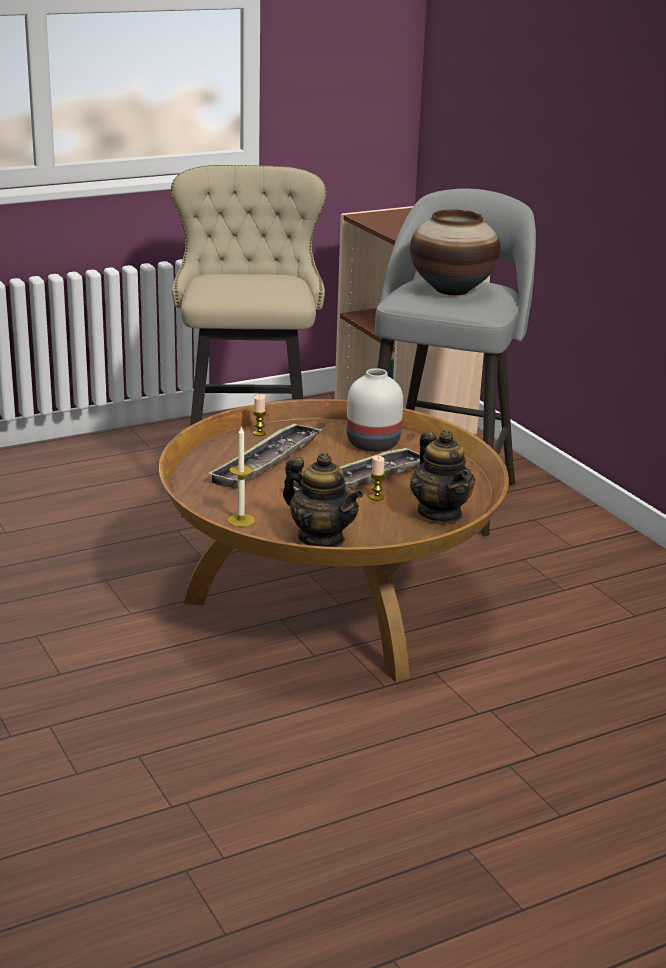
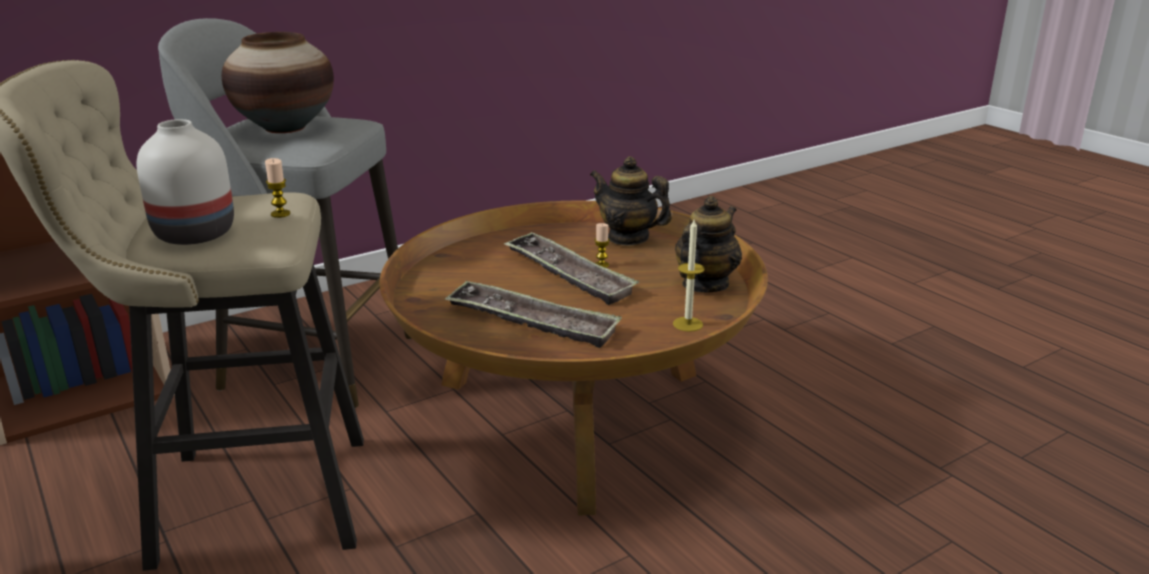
camera: 95 degrees left, 0 degrees up
(259, 433) = (443, 332): candle -> candle (280, 214)
(371, 444) = (467, 271): white vase -> white vase (194, 235)
(440, 513) = (628, 237): teapot -> teapot turned 120 degrees counterclockwise

